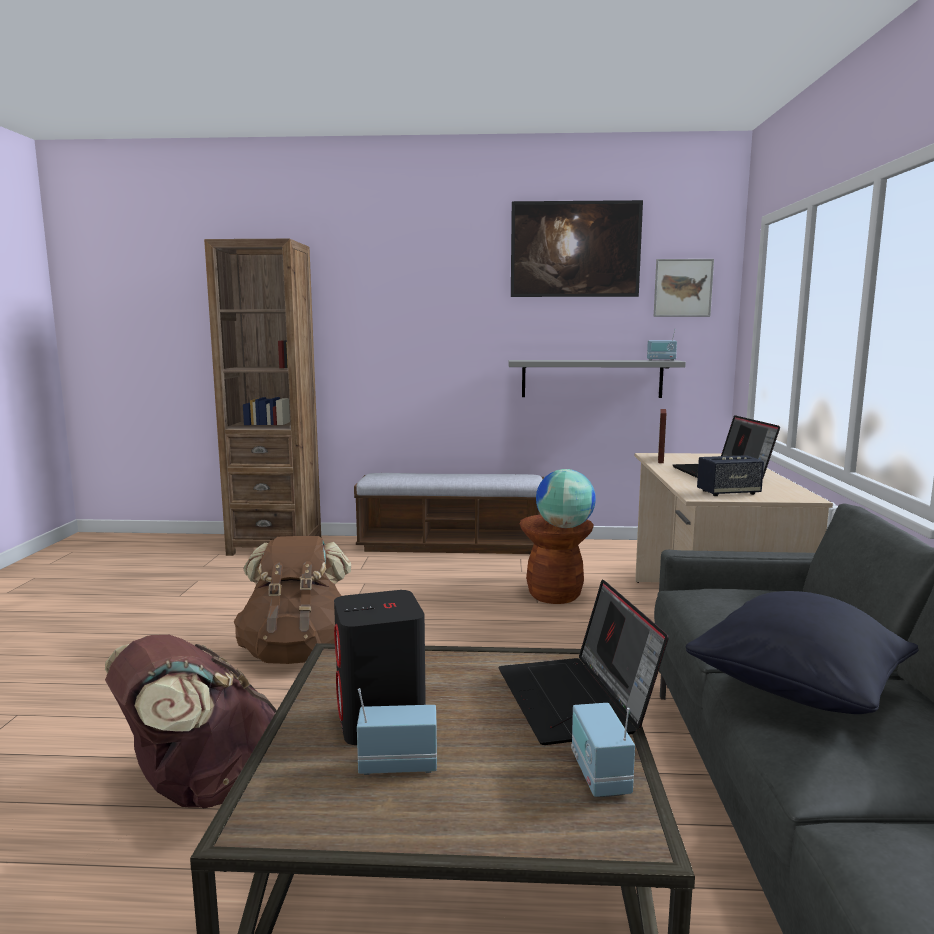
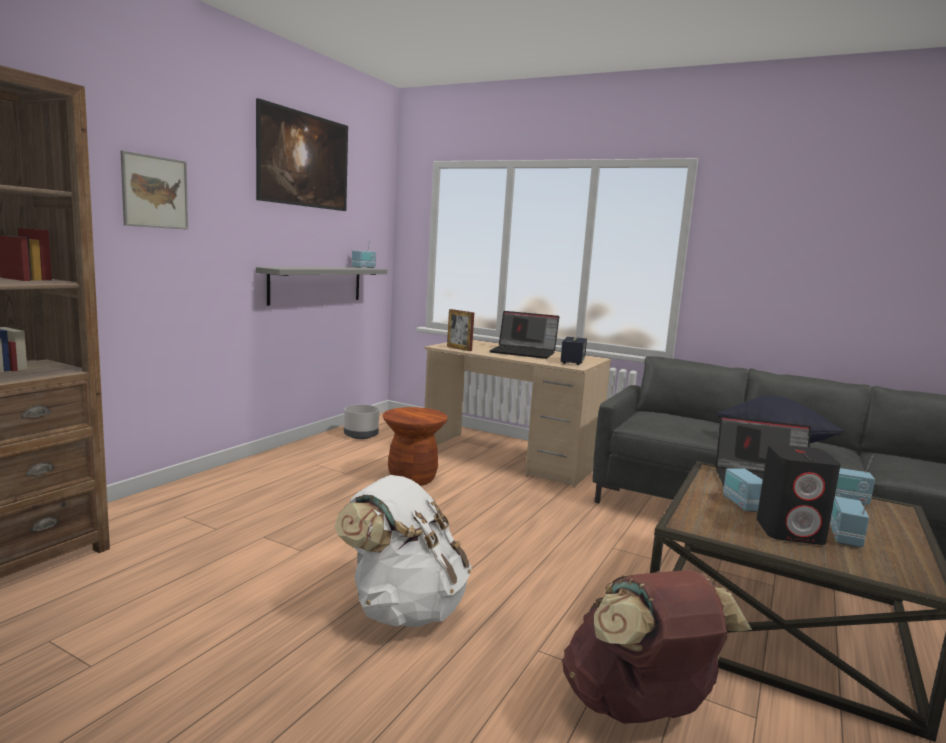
camera: 65 degrees left, 0 degrees up
(298, 654) = (404, 609): brown backpack -> white backpack
(452, 546) = (233, 476): bench -> none
(456, 686) = (742, 504): none -> radio
(564, 527) = (429, 415): globe -> none
(621, 551) = (360, 435): none -> grey planter
(683, 288) = (368, 207): picture -> picture (155, 192)

